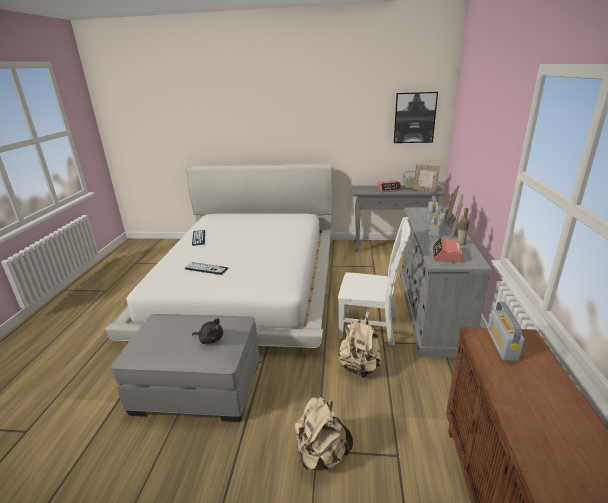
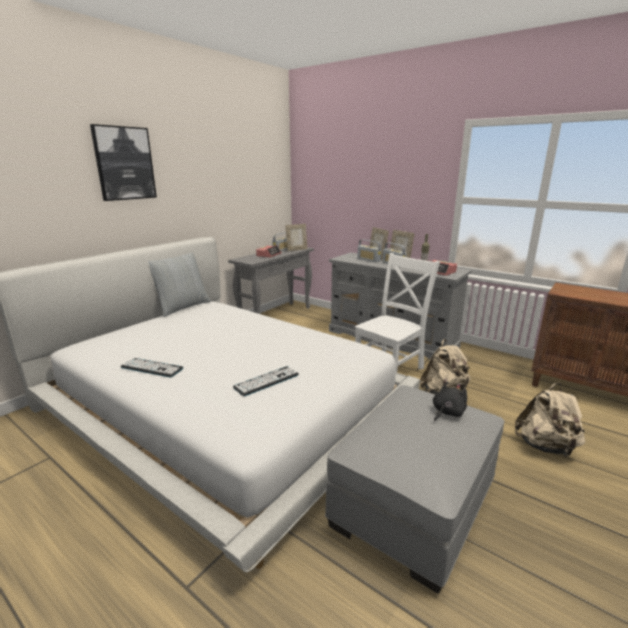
camera: 60 degrees left, 5 degrees down
(288, 212) = (182, 307): none -> pillow
(414, 118) = (267, 180): picture -> picture (124, 163)
(502, 345) = (573, 291): radio -> none

